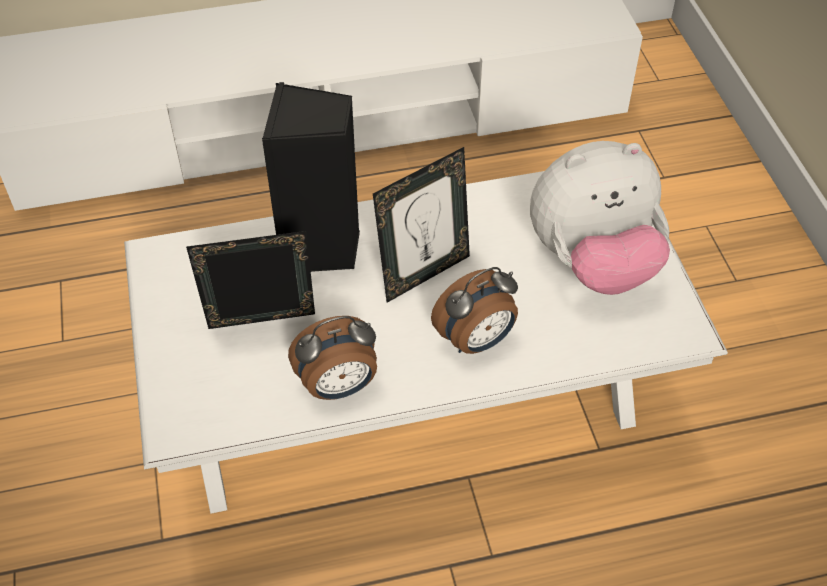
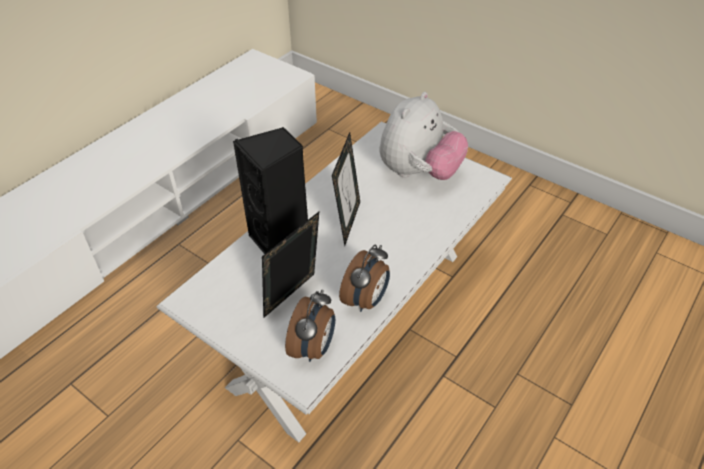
camera: 40 degrees left, 5 degrees down
(476, 341) = (407, 237): alarm clock -> alarm clock (314, 348)

